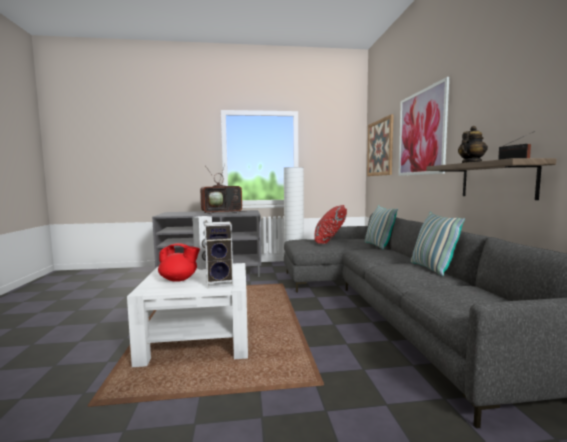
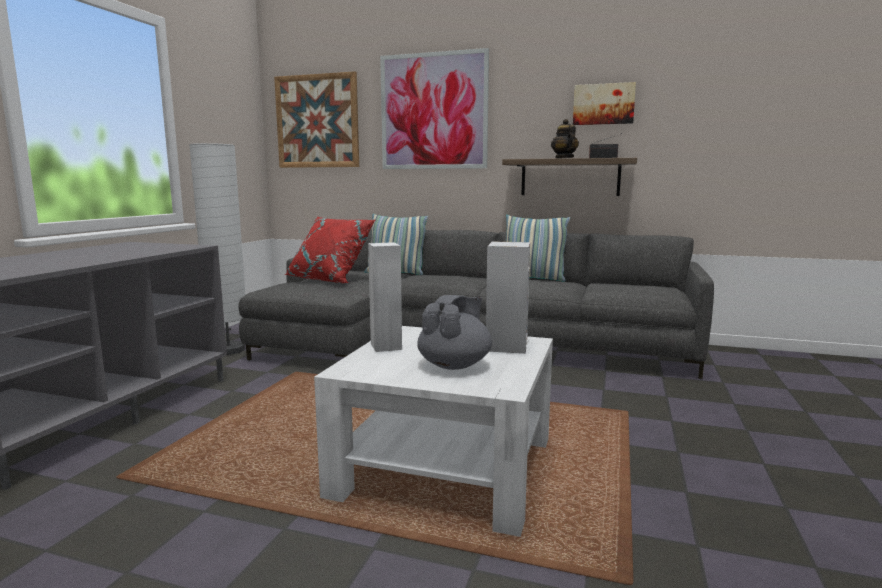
camera: 65 degrees left, 5 degrees up
(179, 279) = (455, 365): red teapot -> grey teapot
(222, 213) = (107, 253): television -> none
(526, 102) = (603, 104): none -> picture

